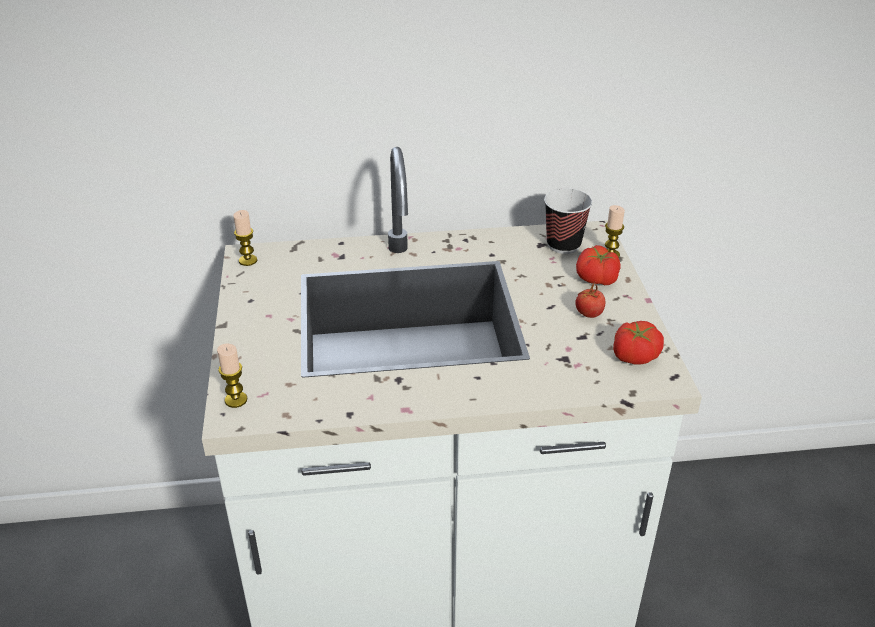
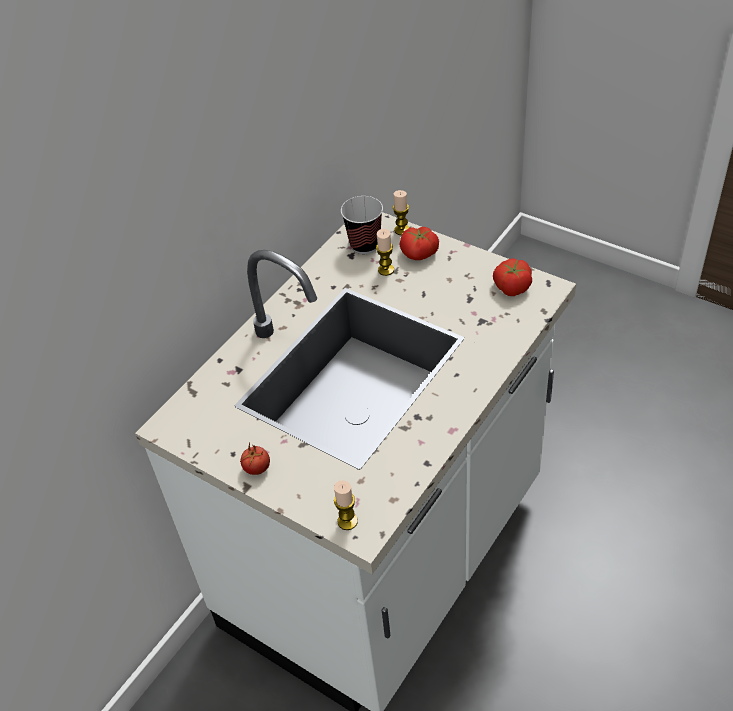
camera: 45 degrees left, 10 degrees up
(248, 260) = (176, 429): candle -> candle (386, 270)
(588, 314) = (450, 281): tomato -> tomato (257, 468)

